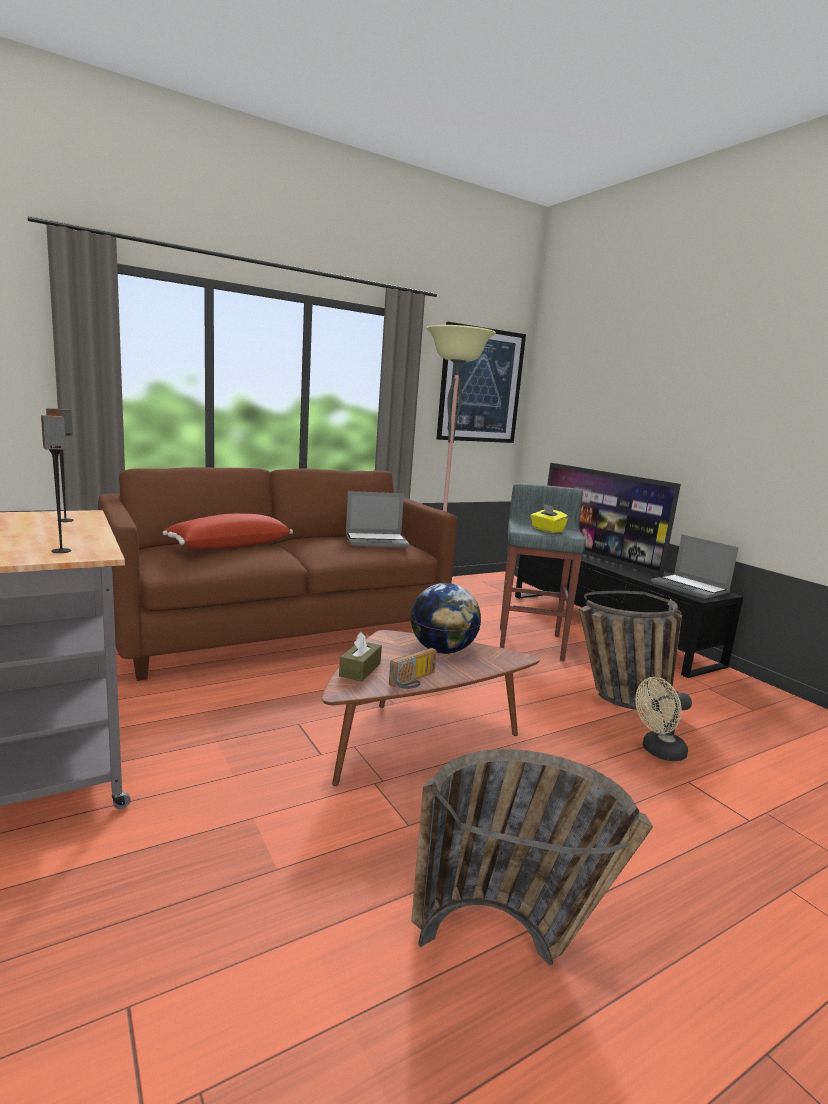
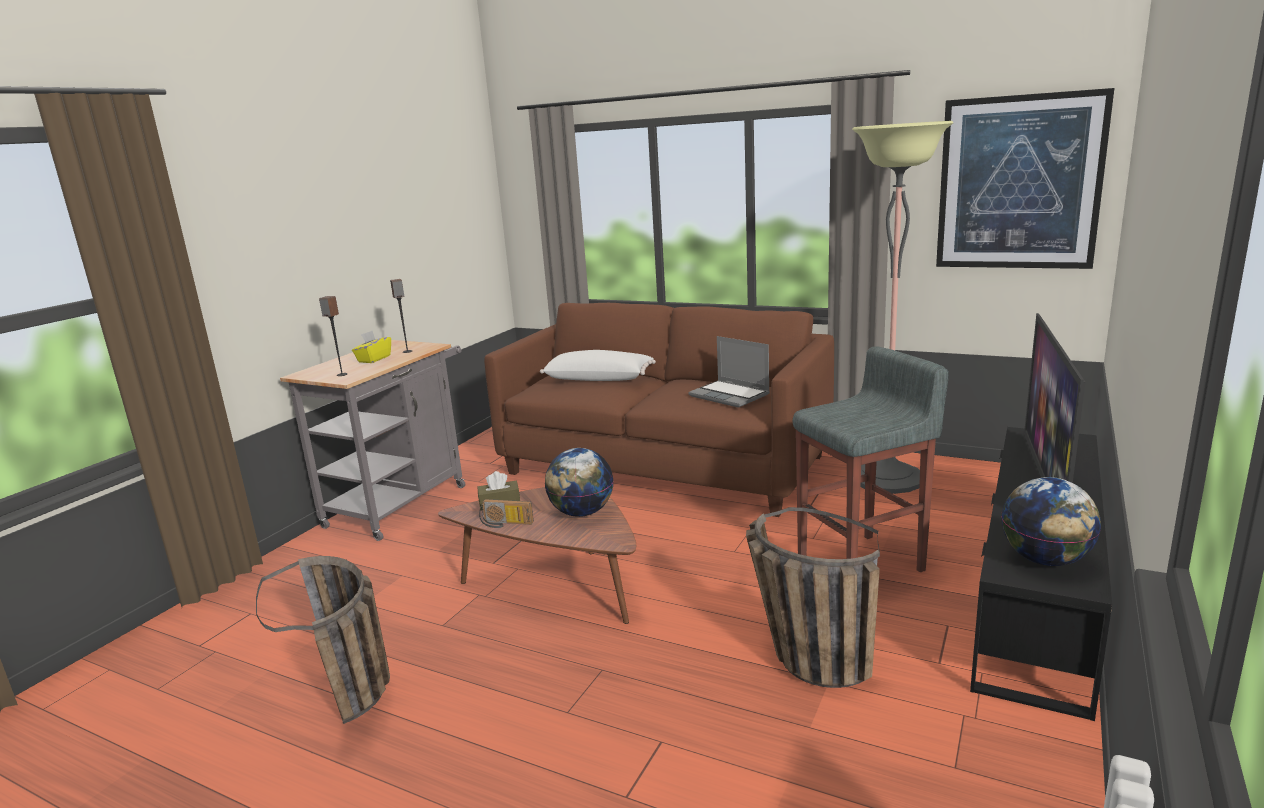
camera: 60 degrees right, 5 degrees up
(229, 546) = (599, 378): red pillow -> white pillow
(547, 530) = (850, 417): yellow tissue box -> yellow tissue box (374, 359)
(658, 752) = (704, 709): beige fan -> none
(690, 588) = (1045, 560): laptop -> globe

